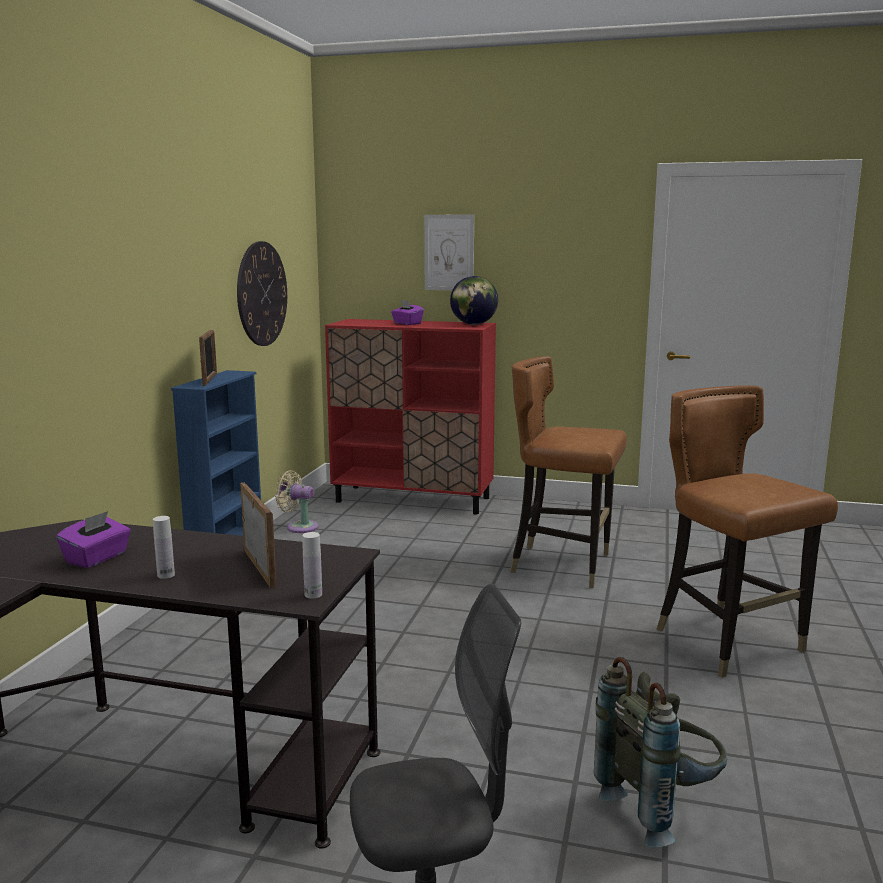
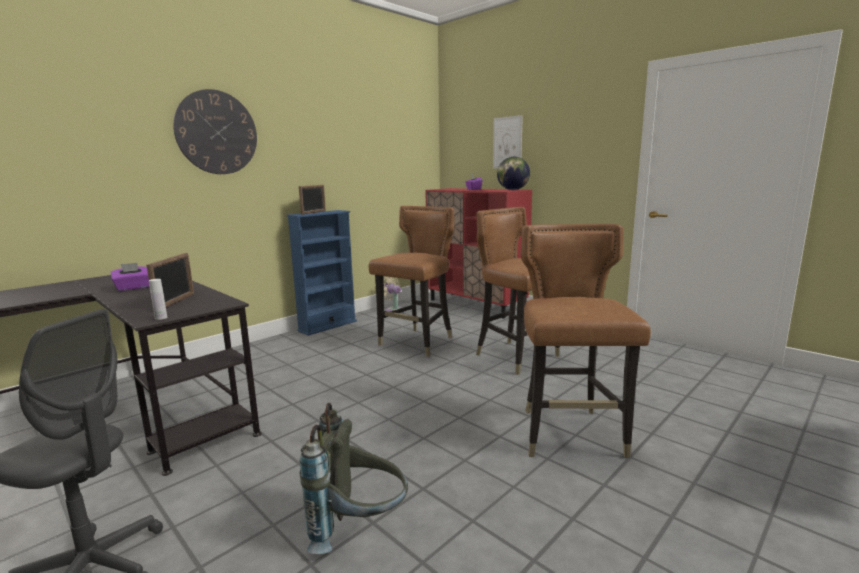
camera: 30 degrees right, 0 degrees up
(166, 575) = (135, 298): white bottle -> none
(262, 294) = (379, 168): wall clock -> wall clock (217, 132)
(410, 571) = (417, 343): none -> brown chair

